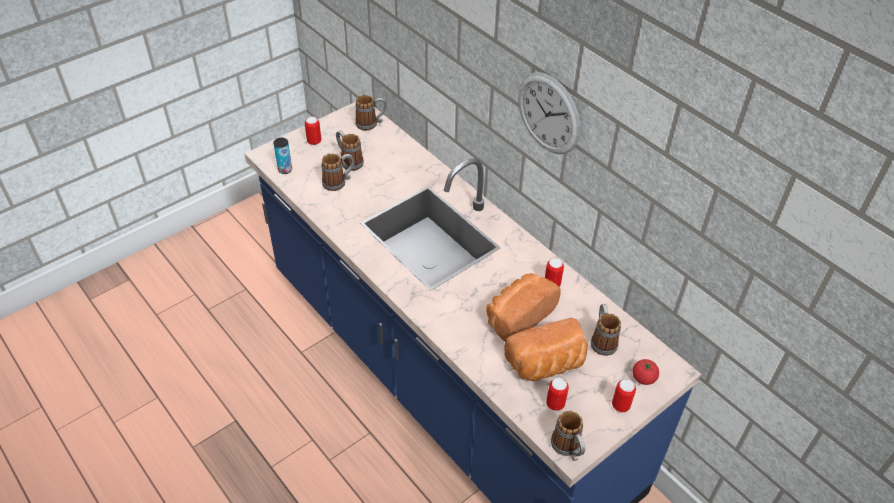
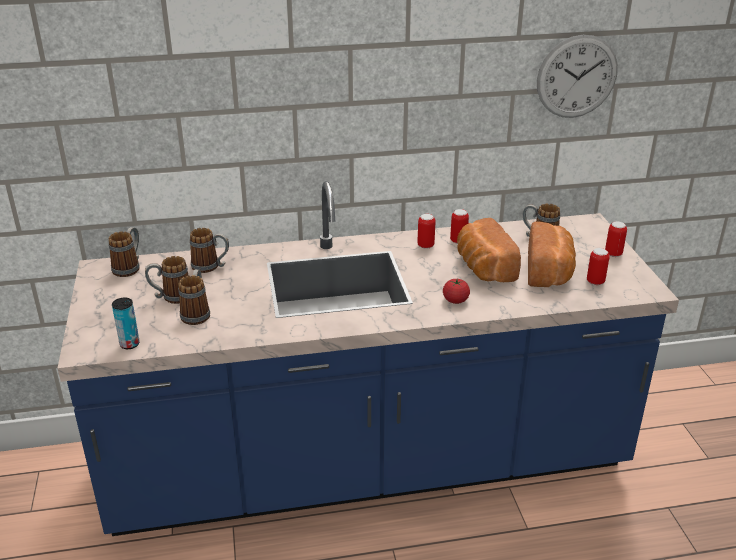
camera: 60 degrees left, 15 degrees down
(314, 141) = (108, 311): can -> can (425, 245)
(548, 113) = (383, 83): wall clock -> wall clock (577, 77)
(568, 449) = (646, 291): mug -> mug (211, 267)
(643, 378) = (590, 235): tomato -> tomato (455, 300)

